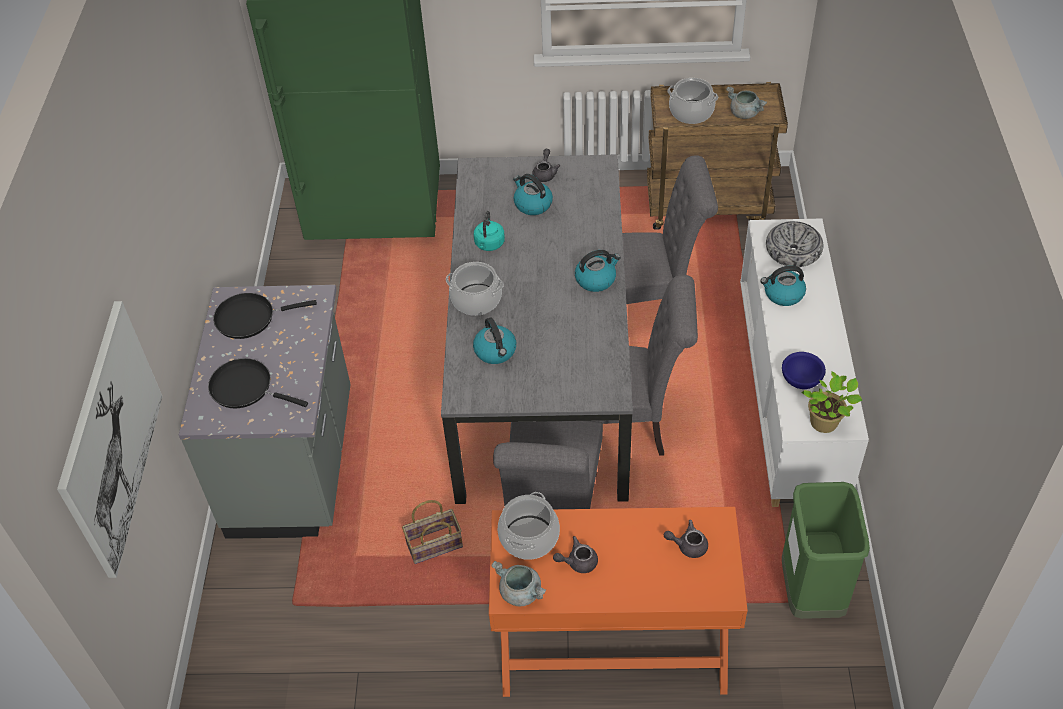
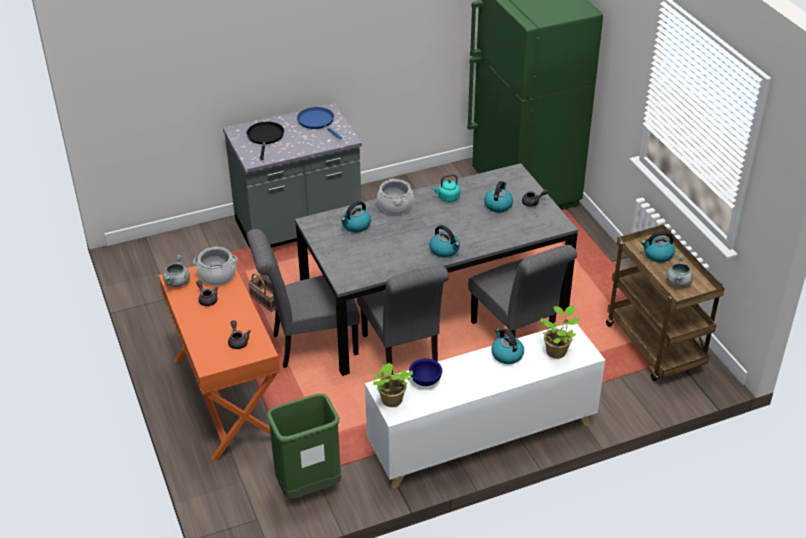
camera: 65 degrees right, 10 degrees down
(111, 437) = (158, 73): picture -> none
(250, 318) = (317, 122): black frying pan -> blue frying pan
(691, 112) = (657, 255): cooking pot -> kettle
(793, 251) = (557, 351): bowl -> potted plant

